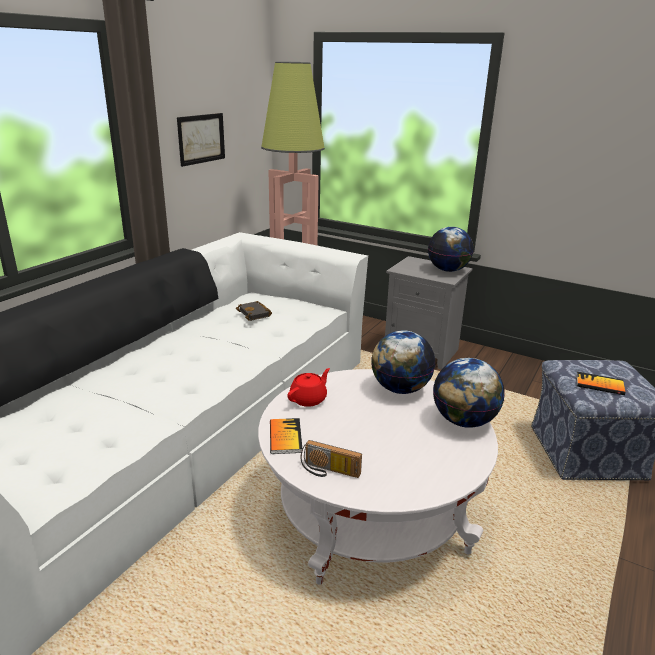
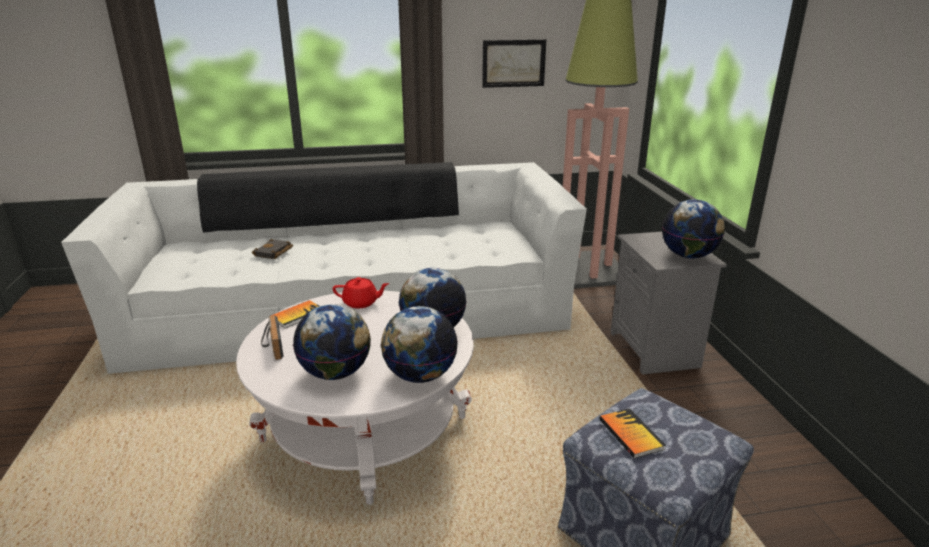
camera: 50 degrees right, 0 degrees up
(255, 314) = (464, 235): black book -> black book (274, 252)
(418, 455) = (336, 373): none -> globe

